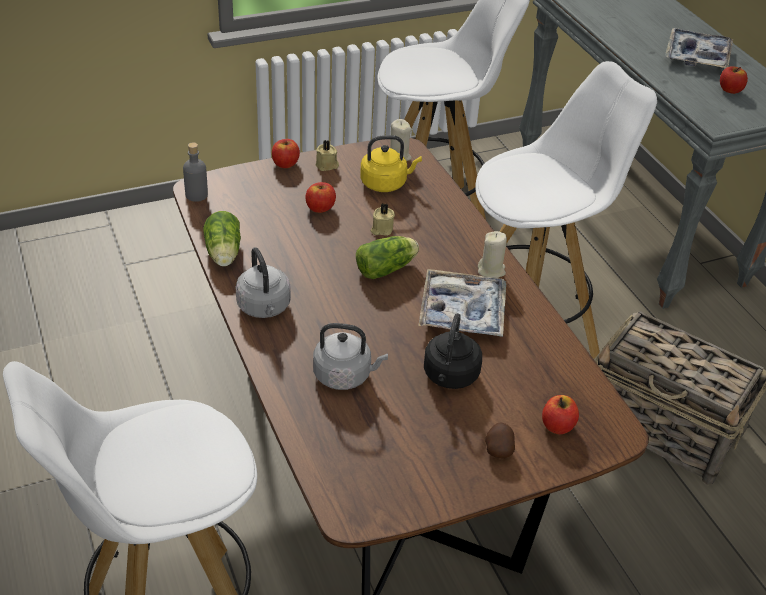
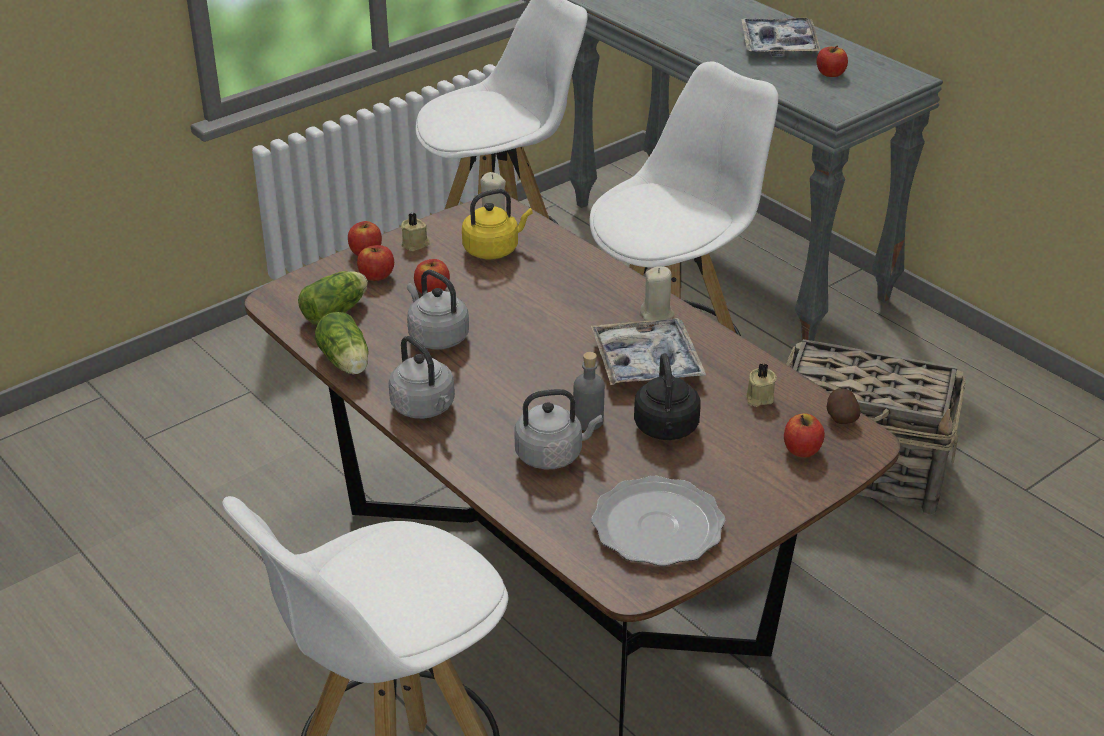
camera: 15 degrees left, 5 degrees down
(196, 195) = (278, 307): grey bottle -> grey bottle (588, 421)
(283, 185) = (376, 276): none -> apple
(304, 248) = (436, 336): none -> grey kettle
(381, 229) = (514, 298): beige candle -> beige candle (758, 398)
(388, 268) = (542, 337): lettuce -> lettuce (337, 311)
(400, 465) = (657, 527): none -> plate
(498, 449) = (752, 486): potato -> potato (840, 417)

